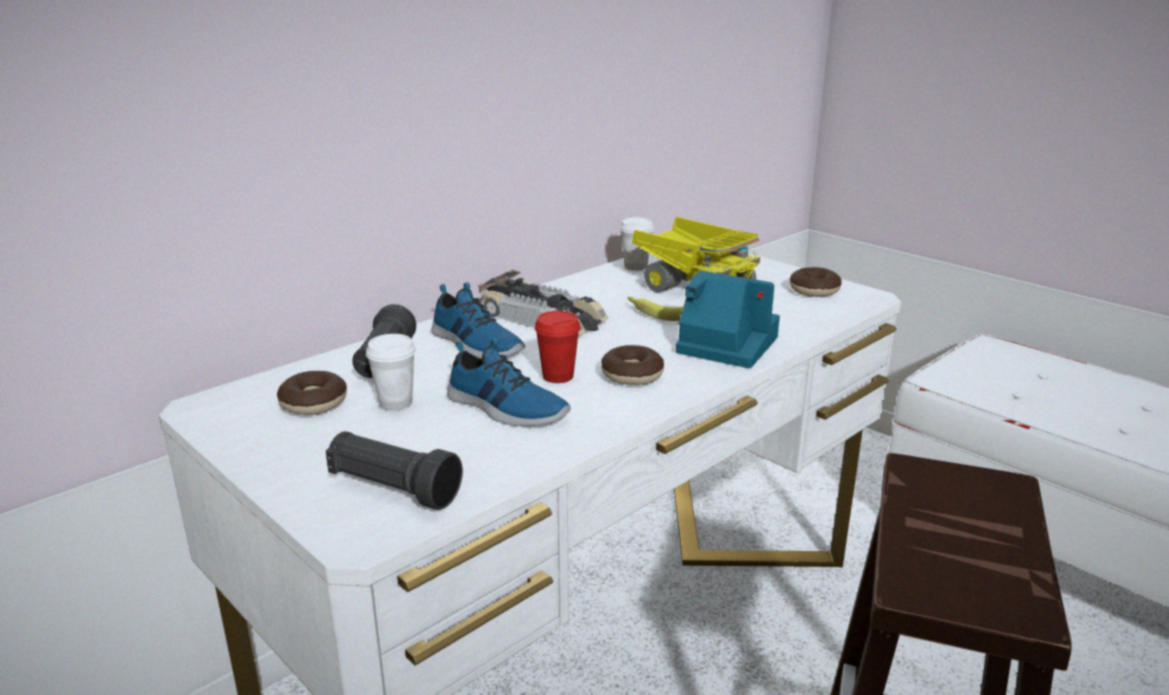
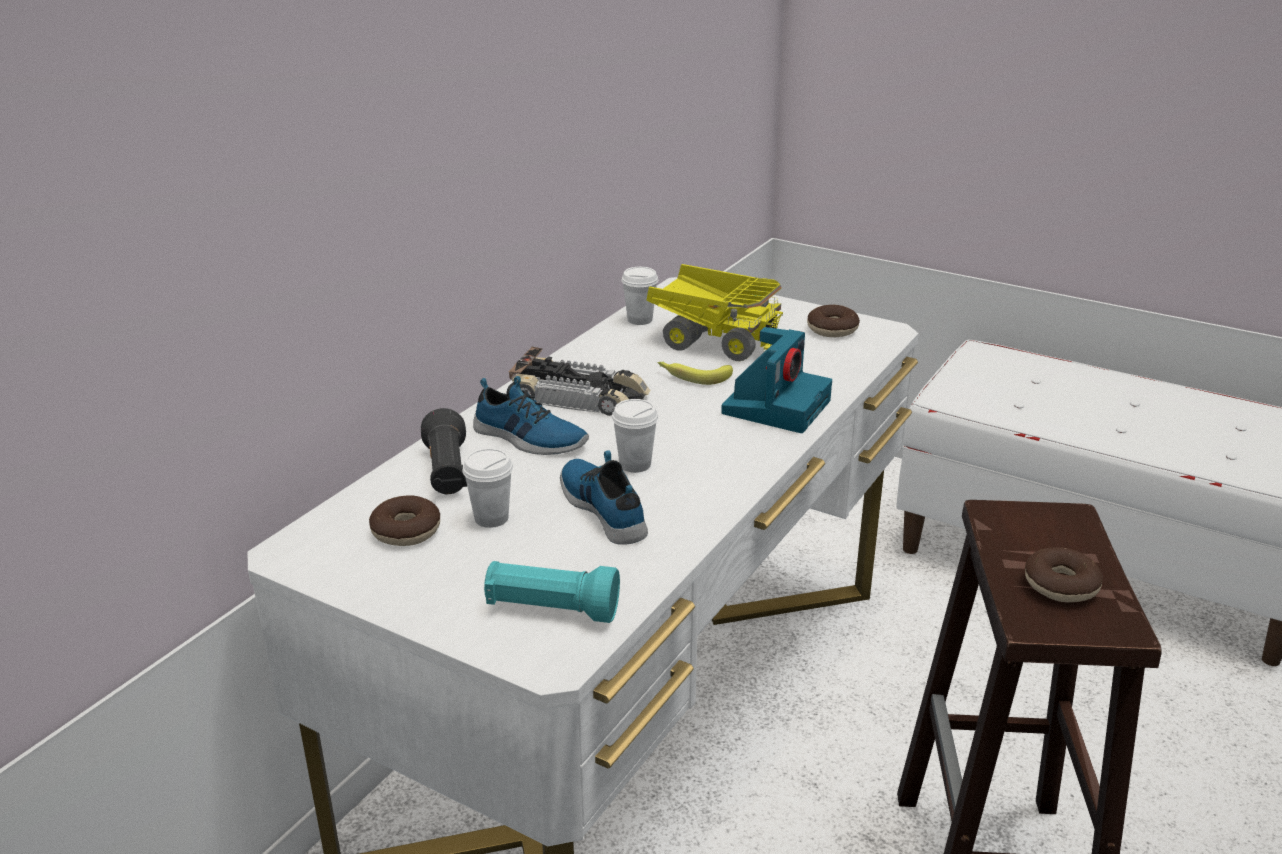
camera: 15 degrees left, 5 degrees up
(393, 489) = (551, 609): black flashlight -> turquoise flashlight
(505, 408) = (605, 508): shoe -> shoe turned 135 degrees counterclockwise
(558, 376) = (635, 464): red cup -> white cup
(632, 375) = (706, 453): donut -> donut (1061, 585)
(724, 344) = (776, 405): camera -> camera turned 105 degrees clockwise

